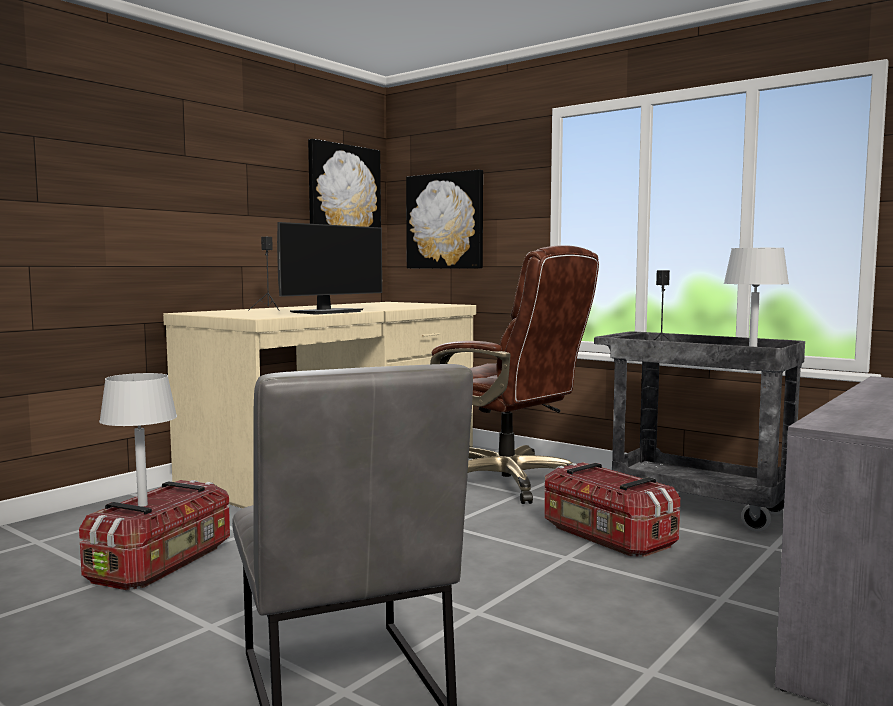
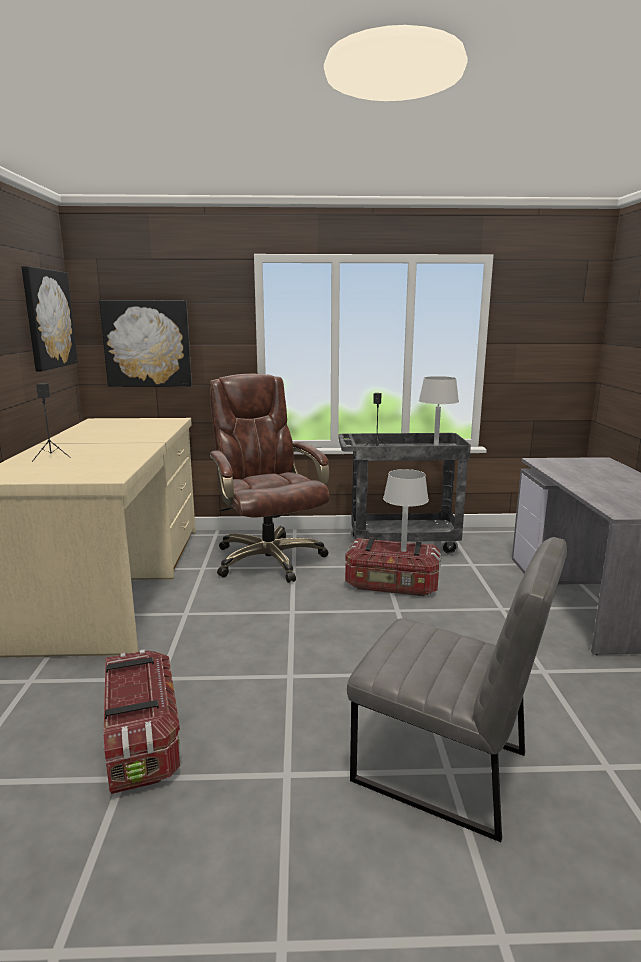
camera: 40 degrees left, 10 degrees up
(143, 505) = (126, 699): grey table lamp -> grey table lamp (403, 550)
(328, 312) = (130, 454): monitor -> none
(506, 481) = (268, 559): brown office chair -> brown office chair turned 120 degrees counterclockwise

